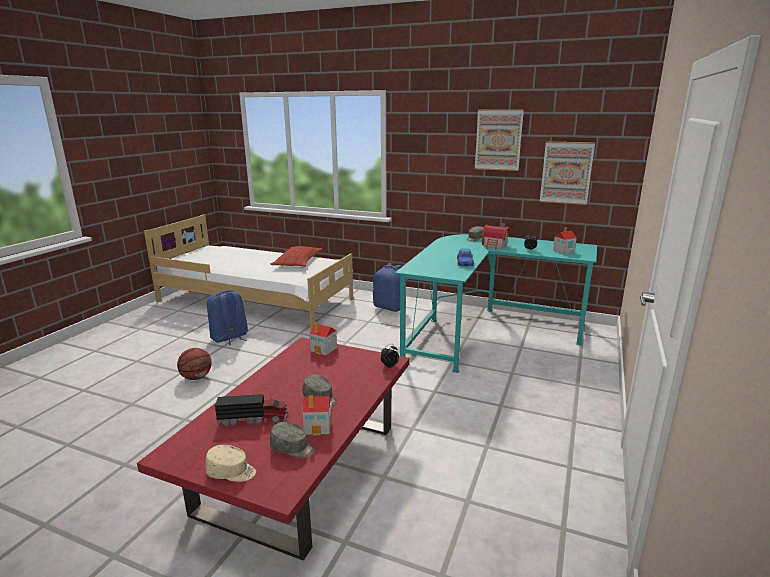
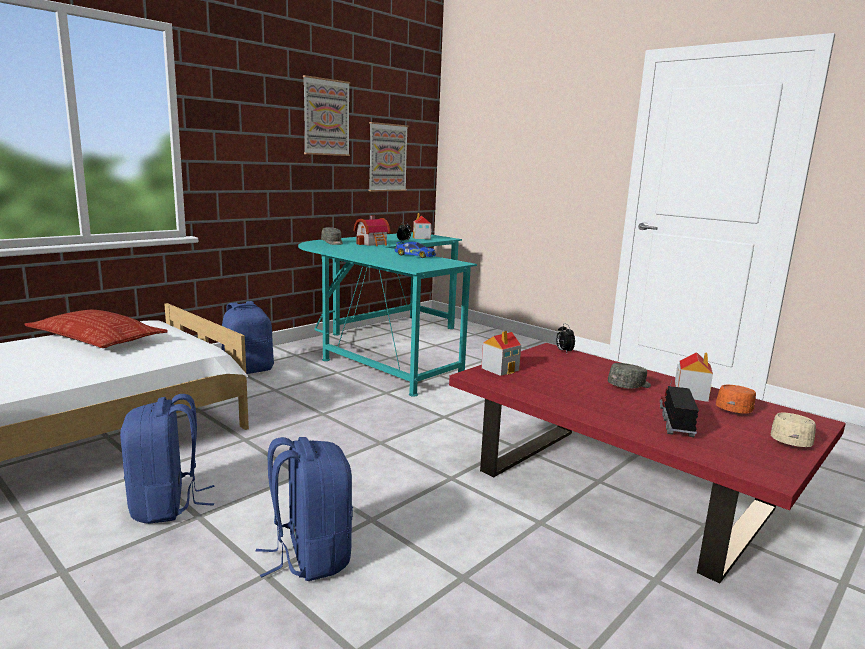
camera: 70 degrees left, 5 degrees down
(196, 377) = (310, 556): basketball -> blue backpack
(293, 448) = (735, 408): grey cap -> orange cap

